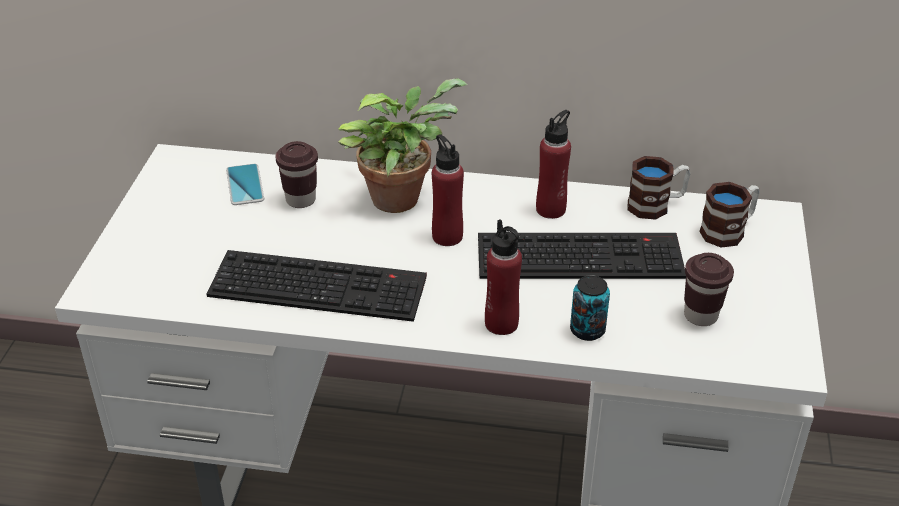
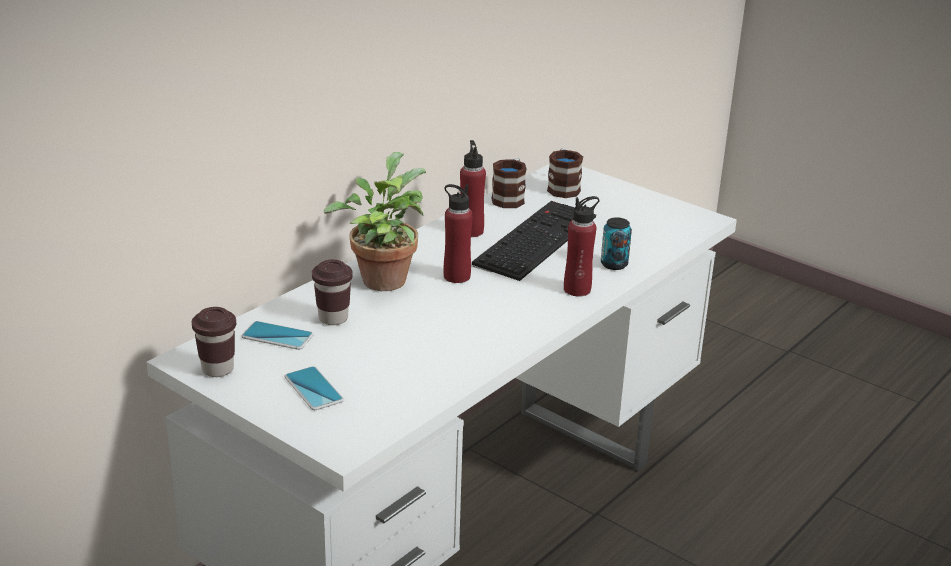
camera: 60 degrees left, 10 degrees down
(175, 238) = (313, 389): none -> phone
(321, 285) = (457, 342): keyboard -> none
(700, 316) = (636, 226): brown cup -> brown cup (217, 369)

